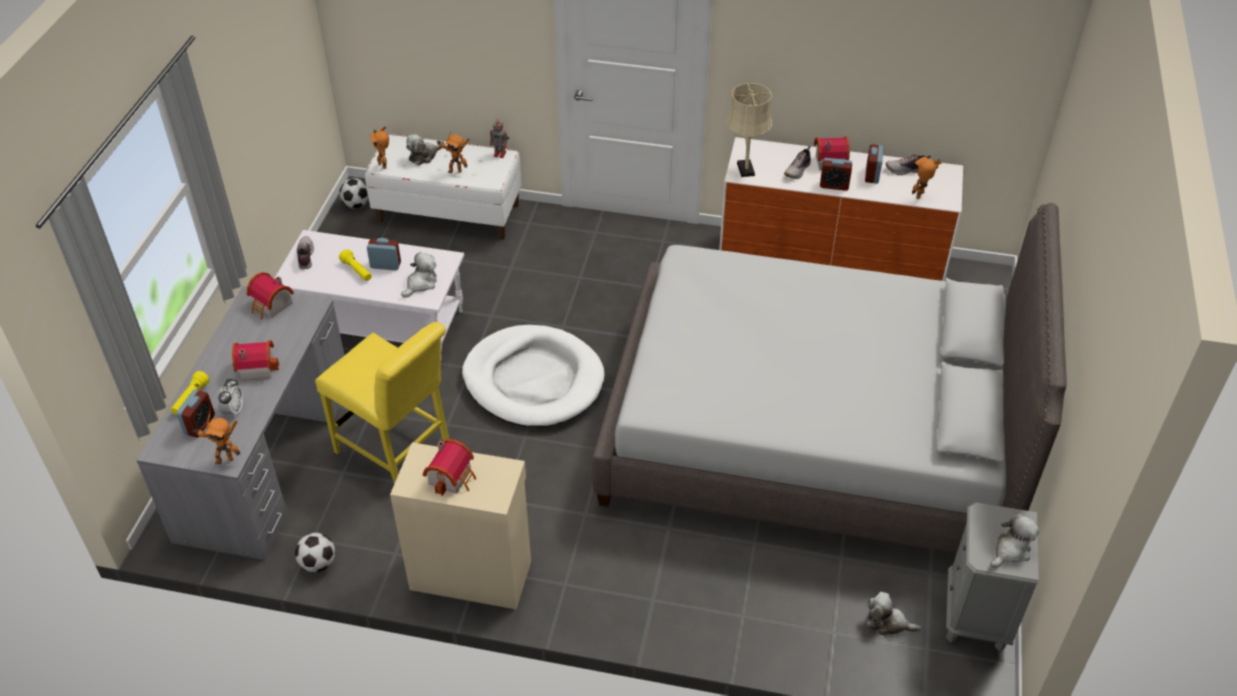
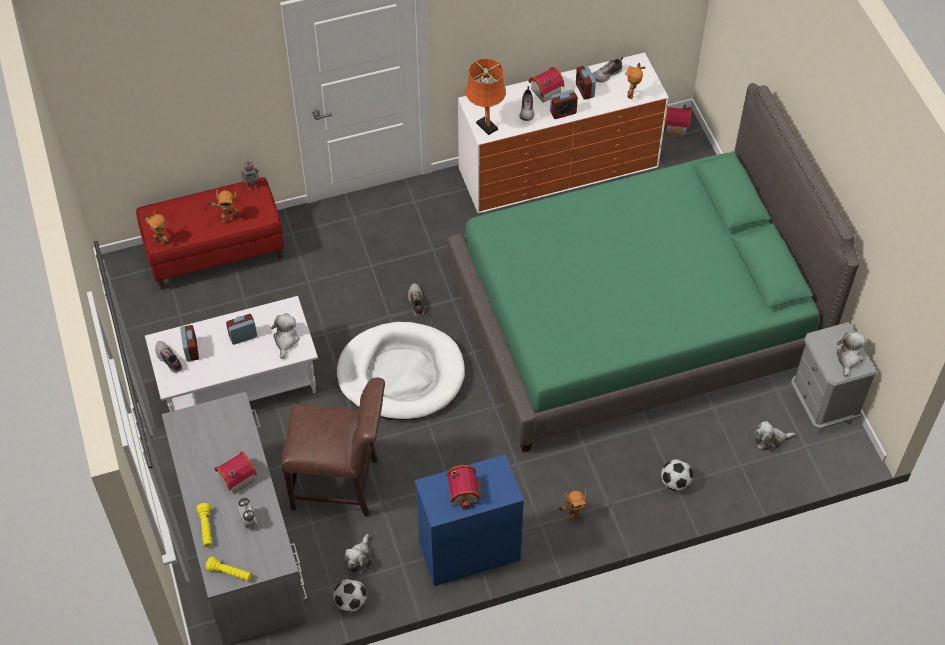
camera: 30 degrees left, 10 degrees up
(199, 424) = (232, 545): alarm clock -> alarm clock (191, 350)
(224, 459) = (276, 562): toy robot -> toy robot (571, 517)
(272, 306) = (202, 420): toy house -> toy house (677, 127)
(356, 205) = (128, 281): football -> football (675, 482)
(357, 271) = (224, 352): yellow flashlight -> yellow flashlight (229, 573)
(397, 452) = (341, 485): yellow chair -> brown chair
(424, 156) = (188, 216): plush toy -> plush toy (359, 558)
(449, 212) = (216, 252): white bench -> red bench
(470, 573) = (468, 551): beige cabinet -> blue cabinet
(597, 325) = (416, 303): none -> shoe
(745, 167) = (485, 124): beige table lamp -> orange table lamp
(811, 434) = (634, 320): grey bed -> green bed

